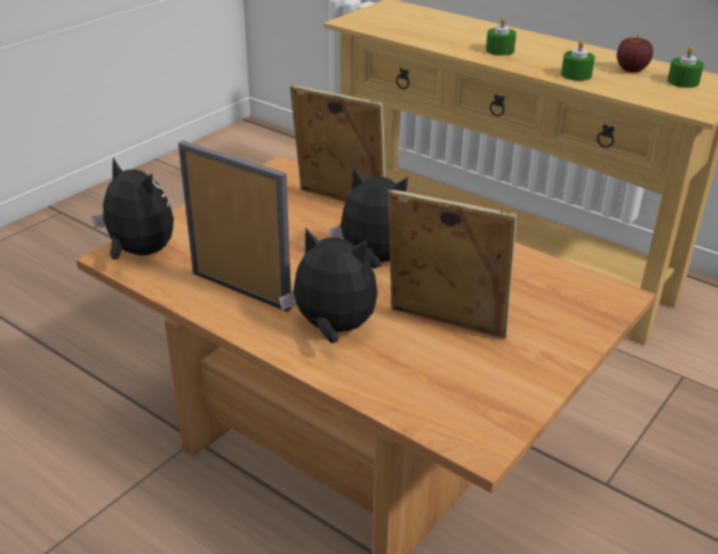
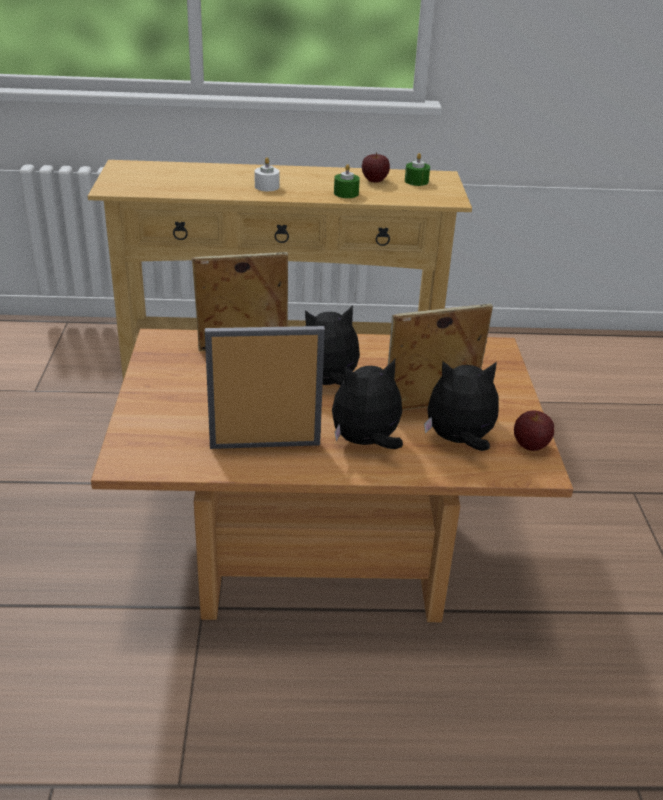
camera: 40 degrees left, 0 degrees up
(139, 253) = (140, 452): plush toy -> plush toy (459, 441)
(500, 50) = (267, 186): green candle -> white candle
(506, 413) = (531, 446): none -> apple

